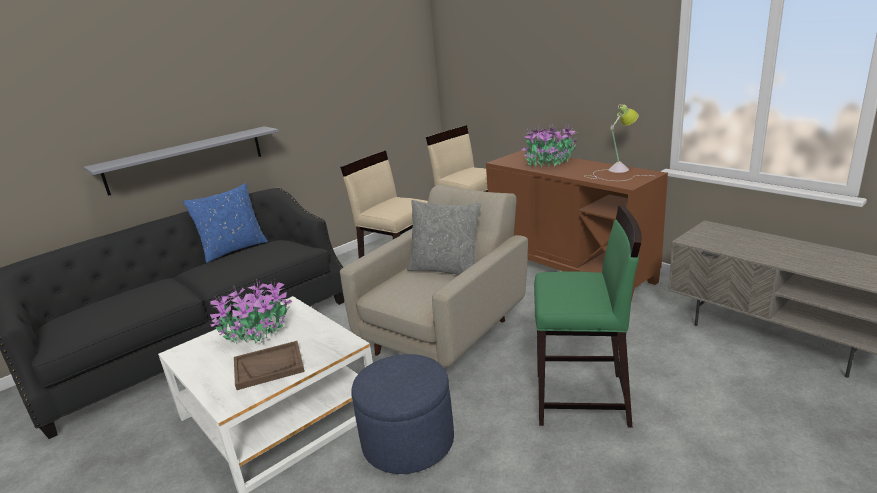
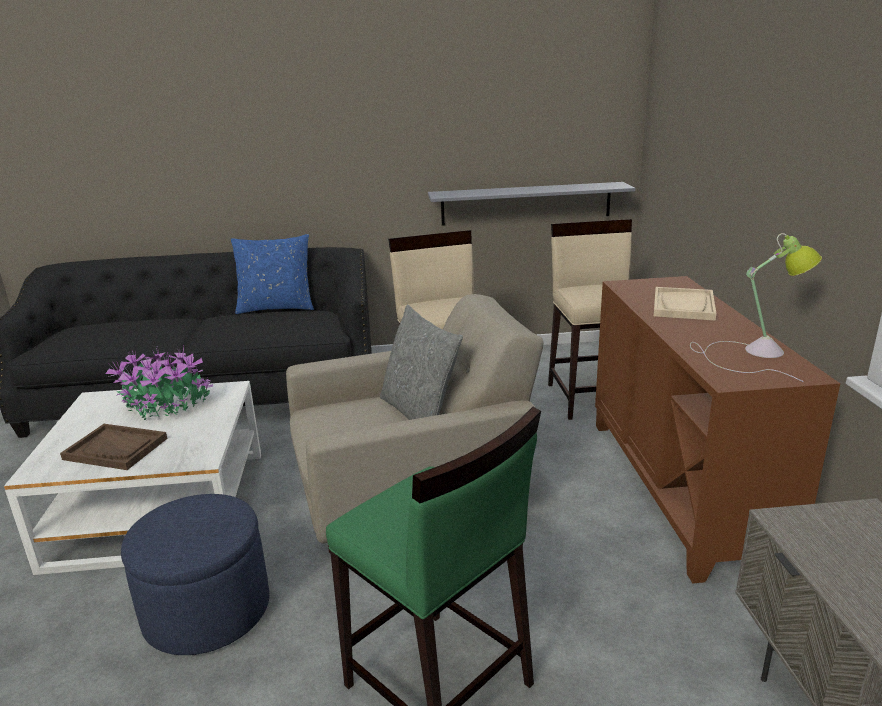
camera: 35 degrees right, 0 degrees up
(186, 159) = (255, 193): grey shelf -> grey shelf (526, 203)
(549, 162) = (683, 306): potted plant -> beige tray

